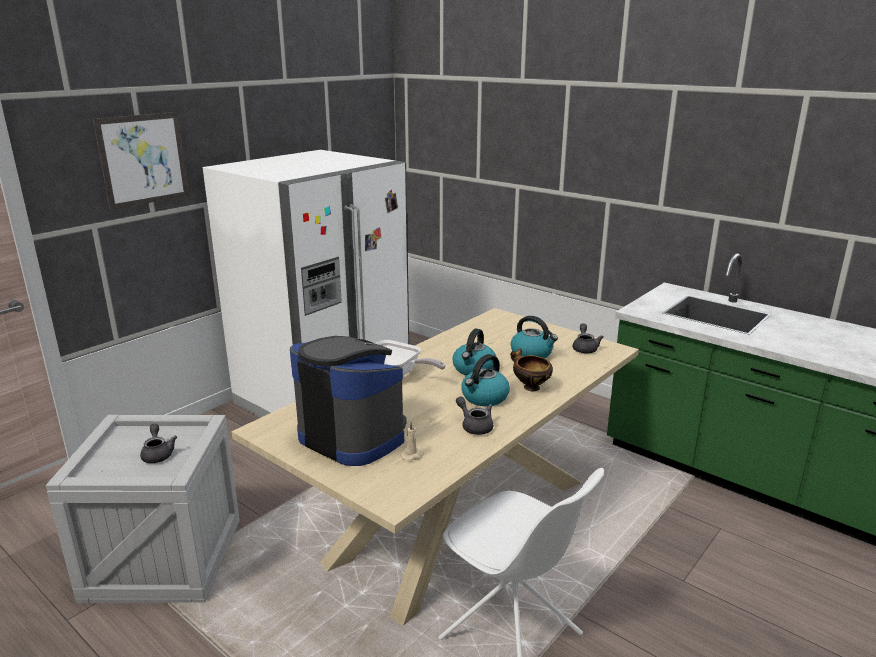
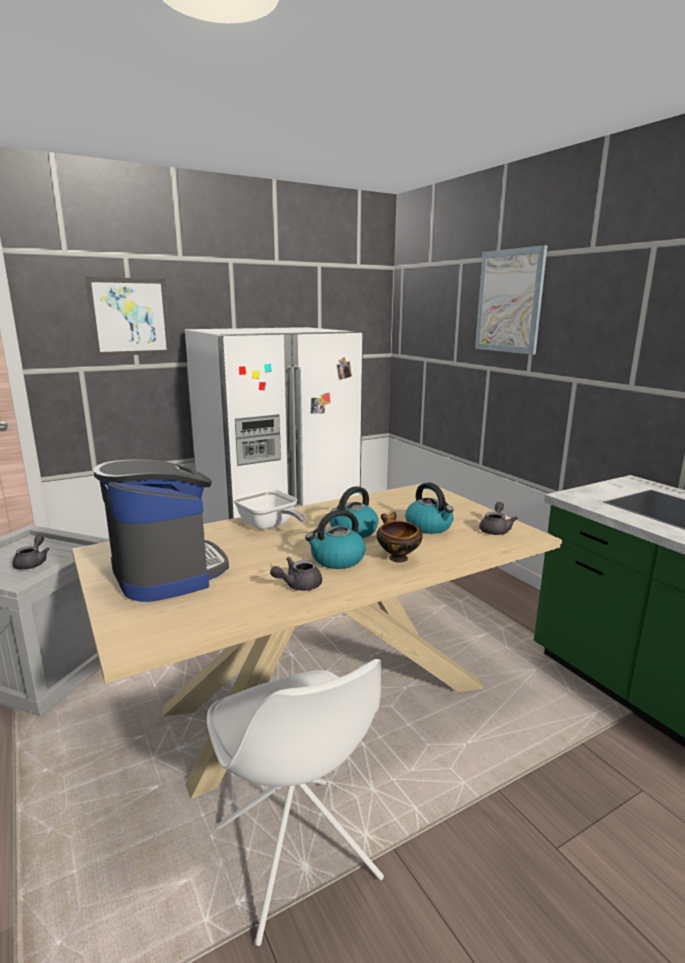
camera: 20 degrees right, 5 degrees down
(412, 455) = (203, 602): beige candle -> none
(475, 426) = (298, 585): grey teapot -> grey teapot turned 105 degrees counterclockwise
(538, 124) = (509, 301): none -> picture

